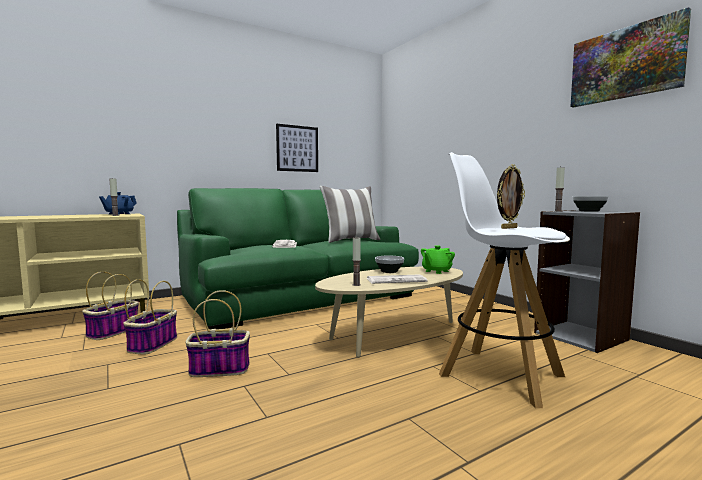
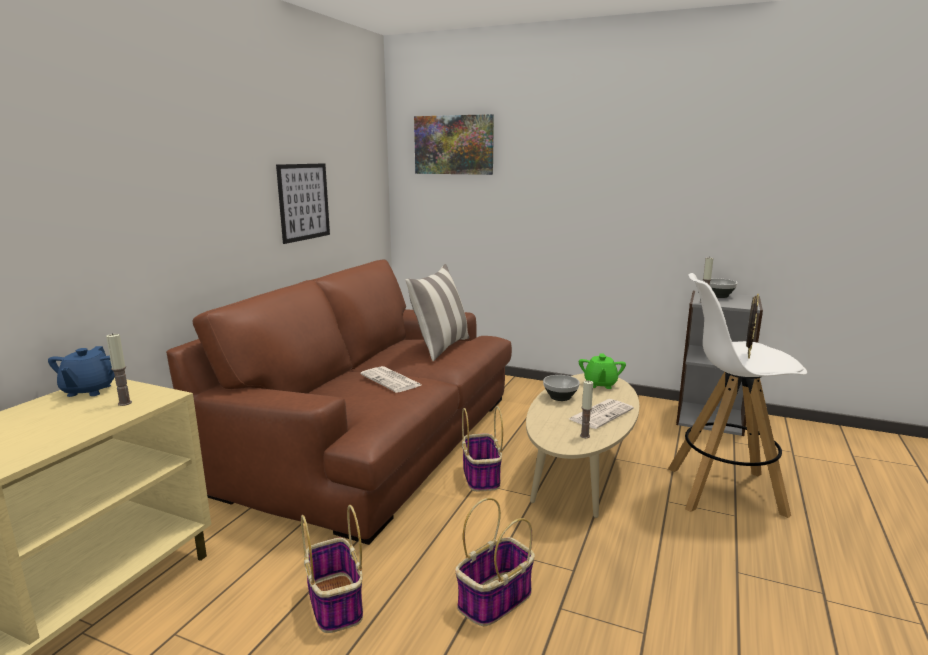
camera: 35 degrees left, 10 degrees up
(113, 331) = (219, 608): basket -> basket (481, 476)
(299, 296) = (373, 439): green sofa -> brown sofa
(625, 63) = (752, 147): picture -> picture (454, 145)

